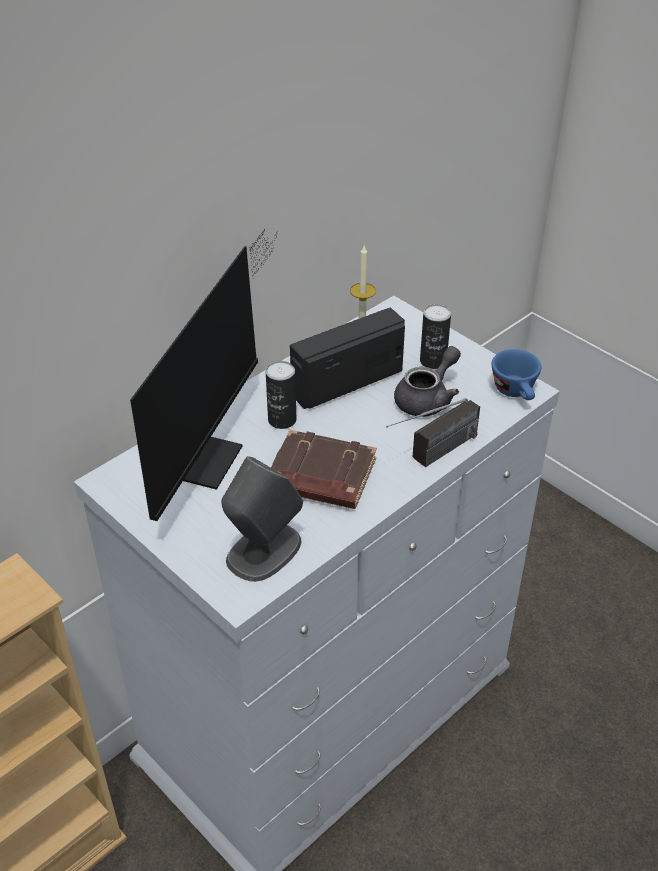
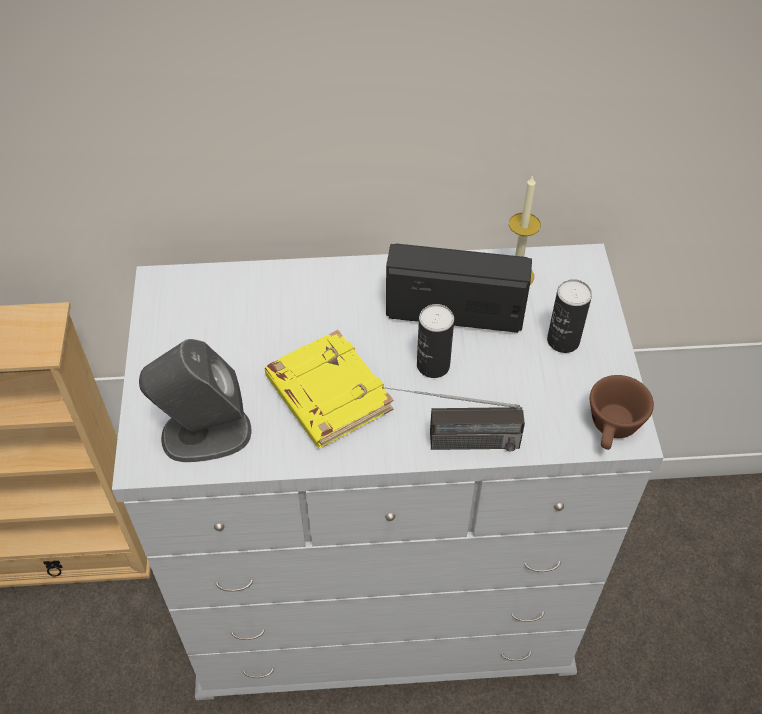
camera: 40 degrees right, 10 degrees up
(208, 452) = (261, 306): monitor -> none
(282, 420) = (355, 314): can -> can (433, 365)
(320, 477) = (326, 394): brown book -> yellow book
(428, 399) = (513, 378): grey teapot -> none
(516, 392) = (612, 429): blue cup -> brown cup

